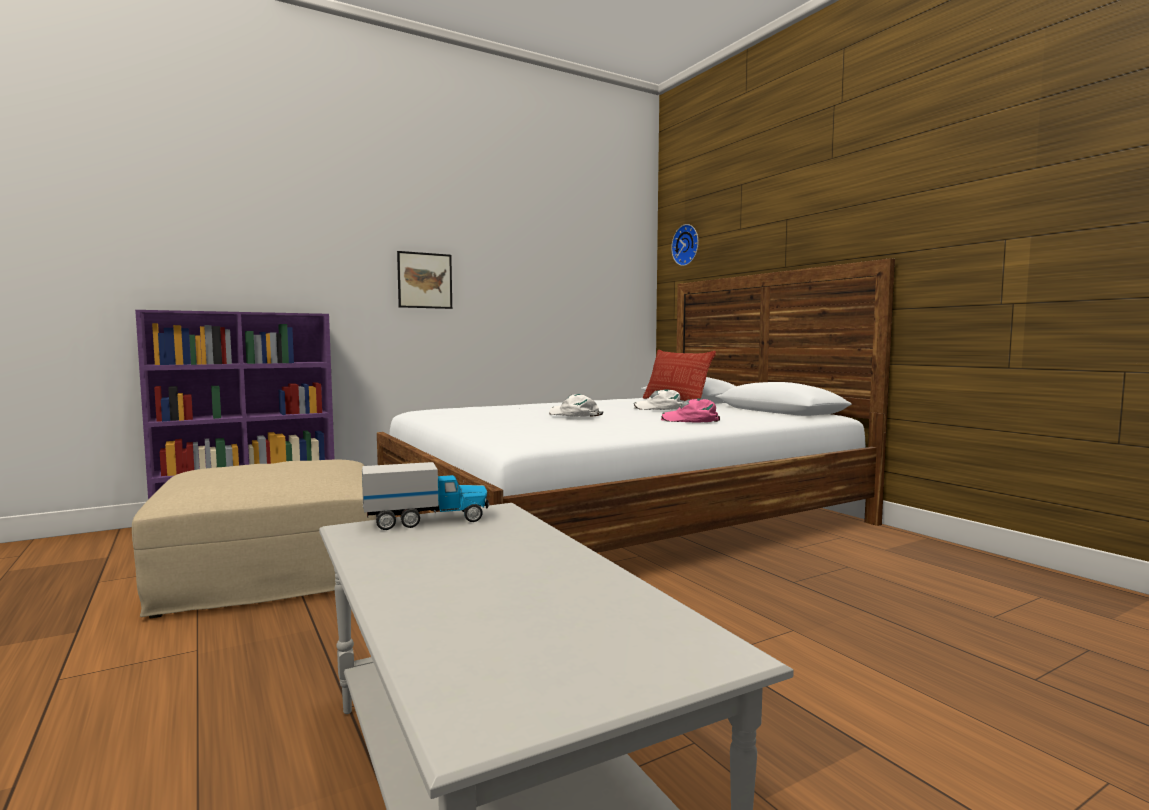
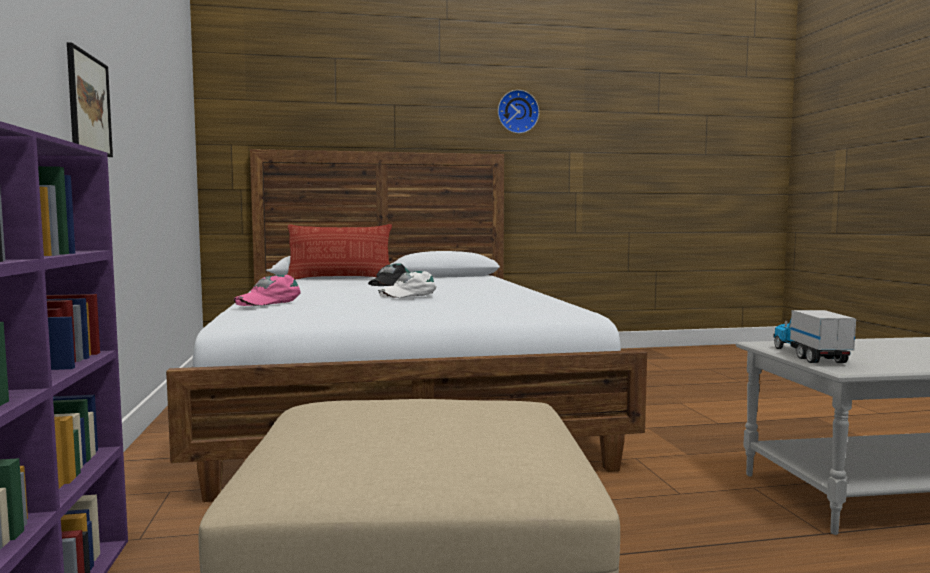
camera: 70 degrees left, 0 degrees up
(659, 408) = (389, 283): white cap -> black cap
(687, 245) = (255, 106): wall clock -> wall clock (517, 112)
(691, 420) = (486, 286): pink cap -> pink cap (268, 301)

